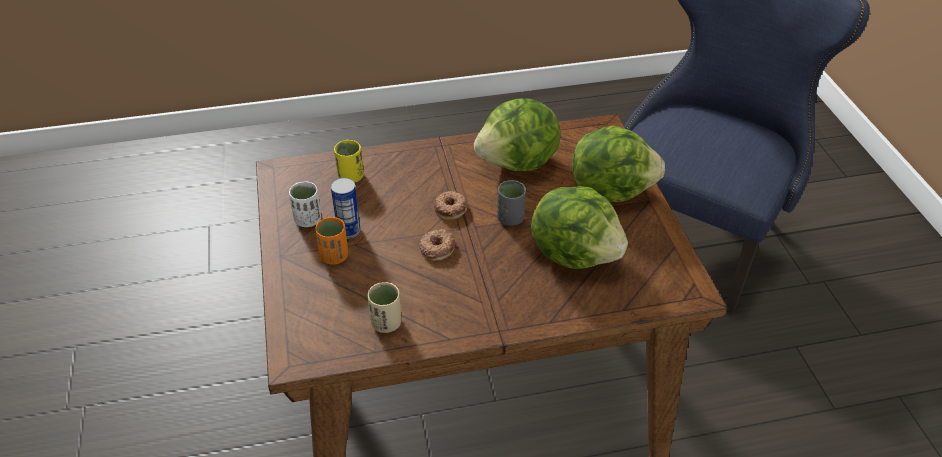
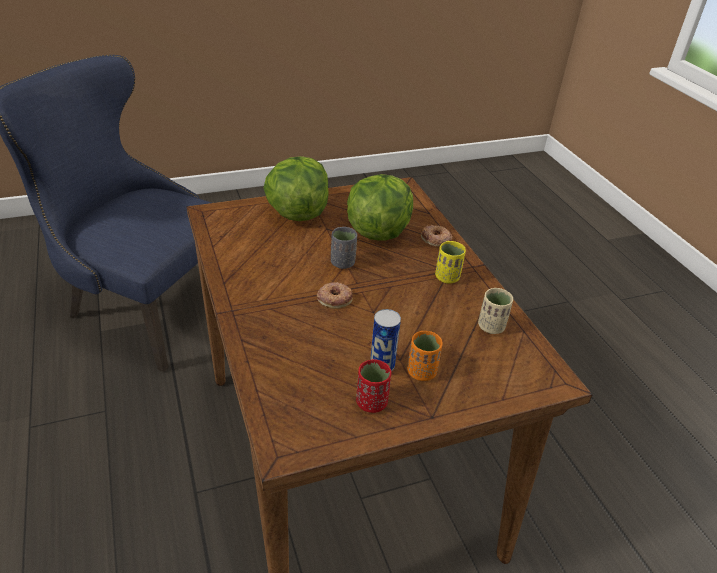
camera: 100 degrees left, 5 degrees down
(308, 220) = (371, 402): white cup -> red cup
(351, 177) = (292, 376): yellow cup -> yellow cup (447, 277)
(436, 248) = (391, 304): donut -> donut (435, 239)
(518, 163) = (263, 259): lettuce -> none

